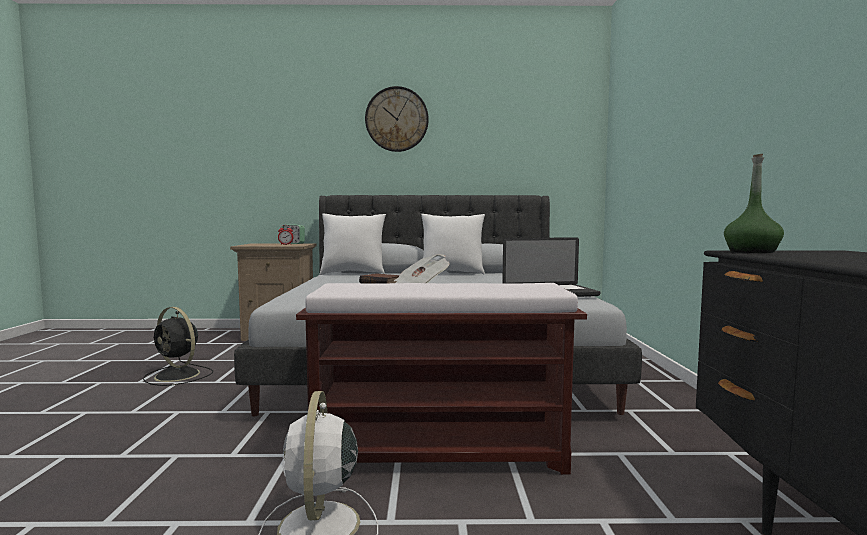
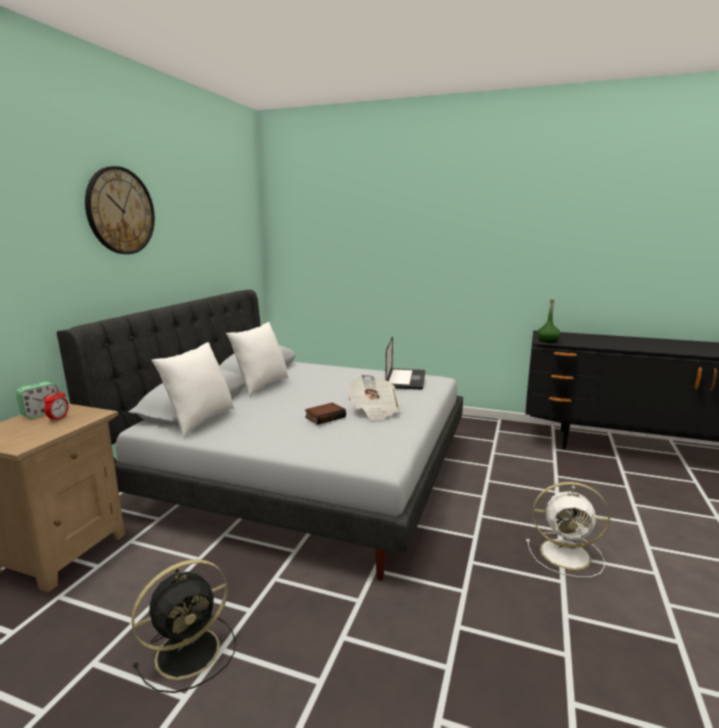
camera: 70 degrees left, 10 degrees up
(442, 452) = (480, 500): brown bench -> none

